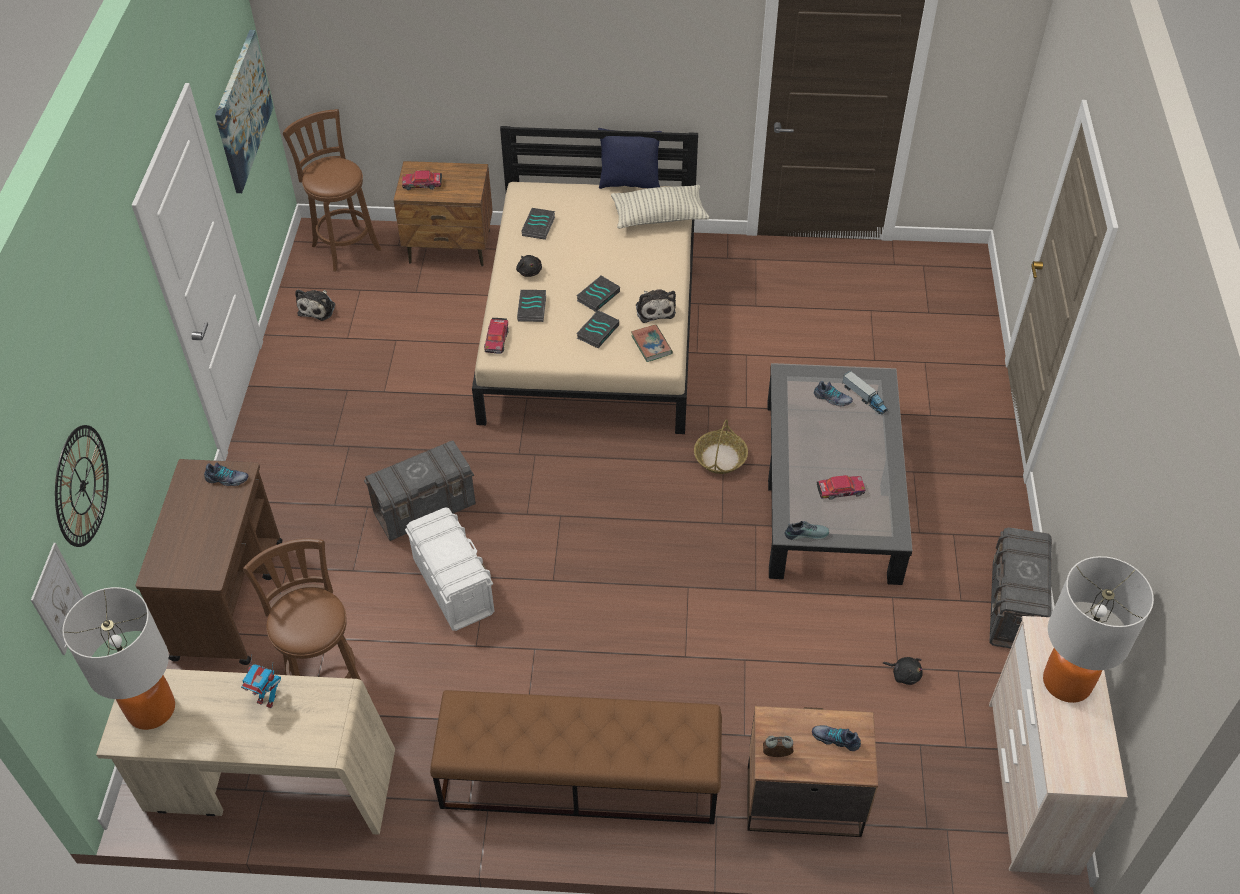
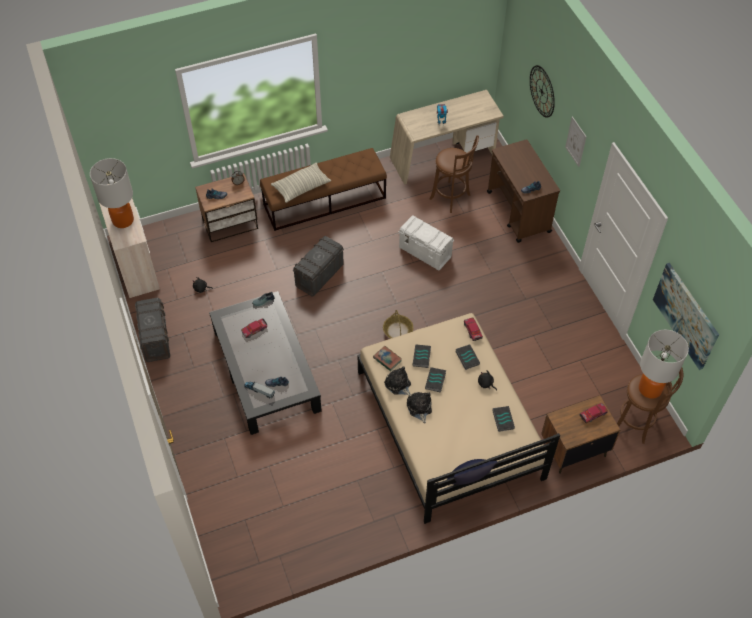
camera: 155 degrees right, 5 degrees up
(58, 599) = (519, 72): picture -> picture (576, 141)
(152, 709) = (480, 107): table lamp -> table lamp (650, 389)
(318, 308) = (612, 372): plush toy -> plush toy (419, 408)
(425, 509) = (464, 282): grey storage box -> grey storage box (319, 276)
(659, 217) = (433, 457): pillow -> pillow (301, 187)
(720, 457) = (332, 365): basket -> basket (398, 331)

